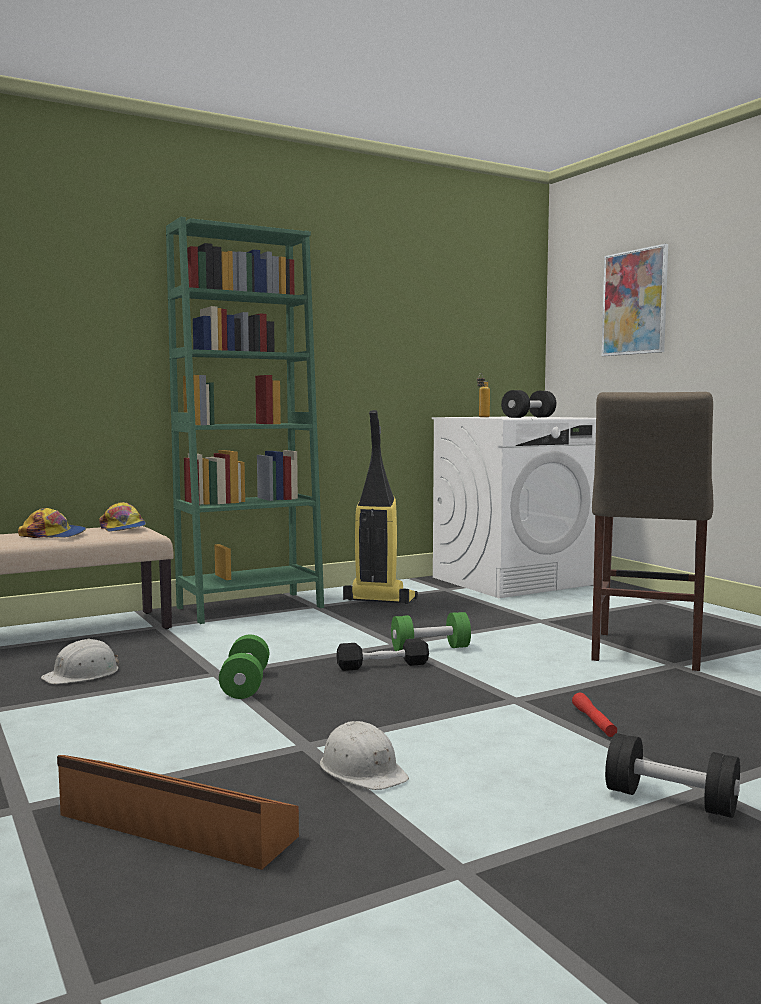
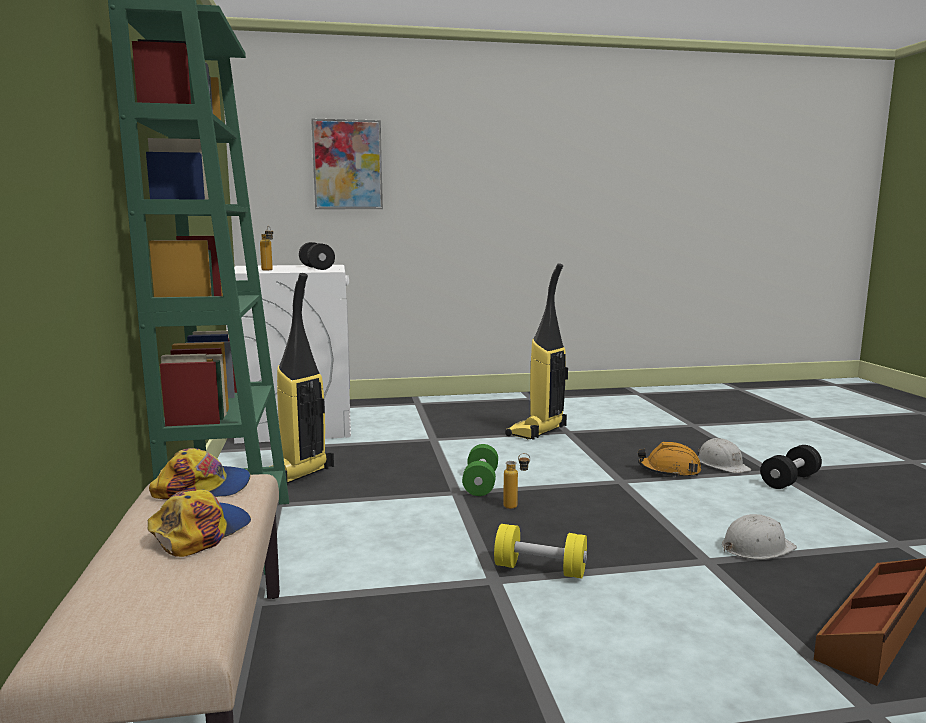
camera: 70 degrees left, 5 degrees up
(82, 674) = (444, 669): white hard hat -> white hard hat (722, 464)
(245, 684) = (540, 569): green dumbbell -> yellow dumbbell
(382, 665) = (516, 506): black dumbbell -> bottle
(594, 722) = (669, 471): red flashlight -> orange hard hat
(645, 652) = (537, 432): beige stool -> vacuum cleaner

